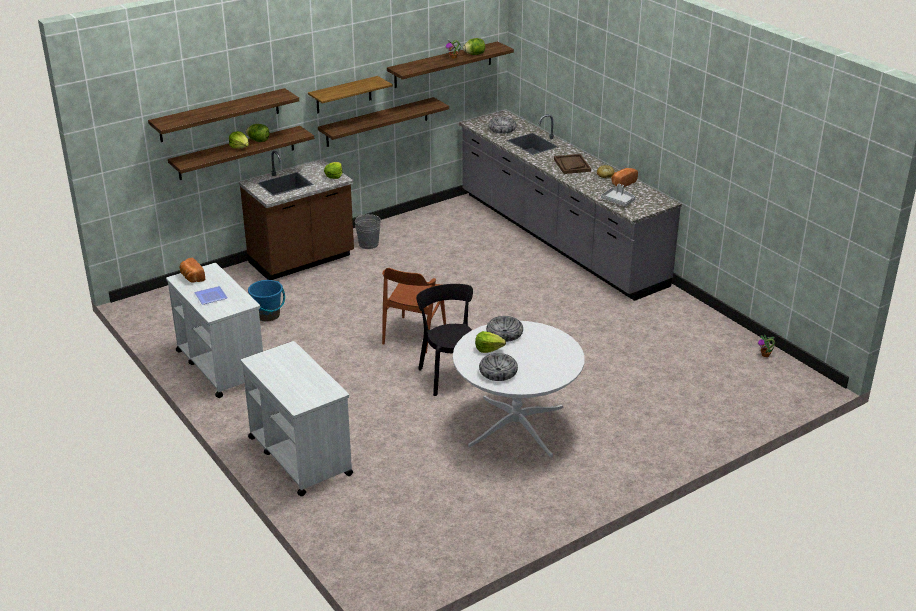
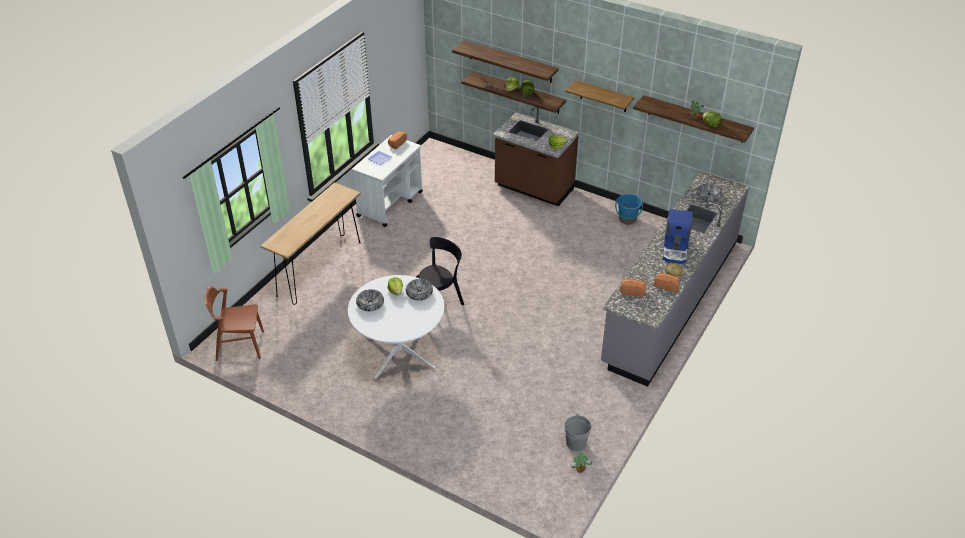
camera: 65 degrees right, 10 degrees up
(268, 315) = (457, 200): blue bucket -> blue bucket (627, 219)
(299, 455) = (319, 268): white cart -> brown console table
(368, 244) = (580, 209): grey bucket -> grey bucket (576, 443)
(377, 122) = (628, 131): shelf -> none
(414, 334) = (478, 270): brown chair -> brown chair (239, 346)
(572, 165) = (675, 250): brown tray -> coffee machine
(618, 200) = (633, 291): grey tray -> bread

